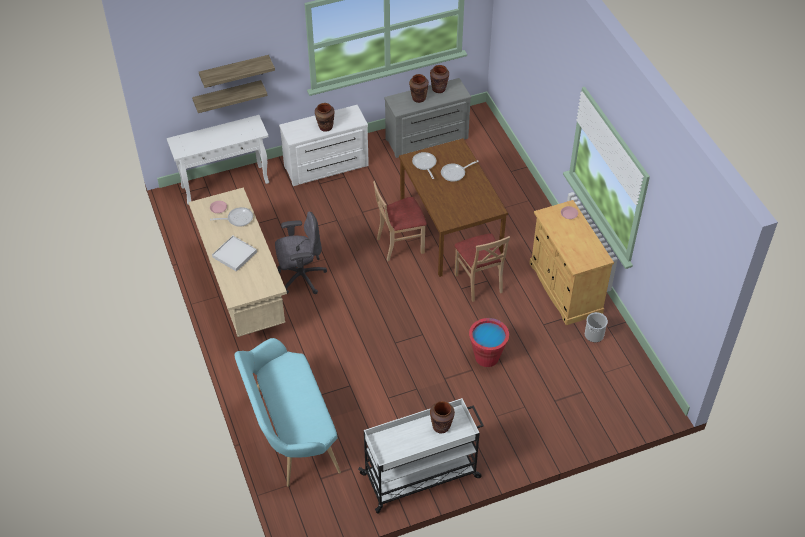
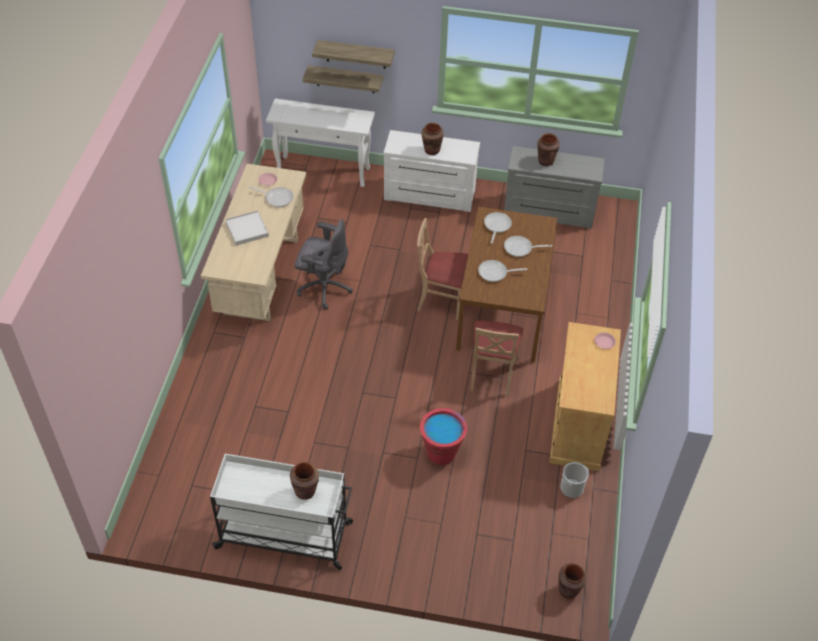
camera: 30 degrees right, 0 degrees up
(290, 434) = (198, 428): turquoise bench -> none
(439, 89) = (574, 160): brown vase -> brown vase (568, 590)
(451, 200) = (495, 273): none -> frying pan

